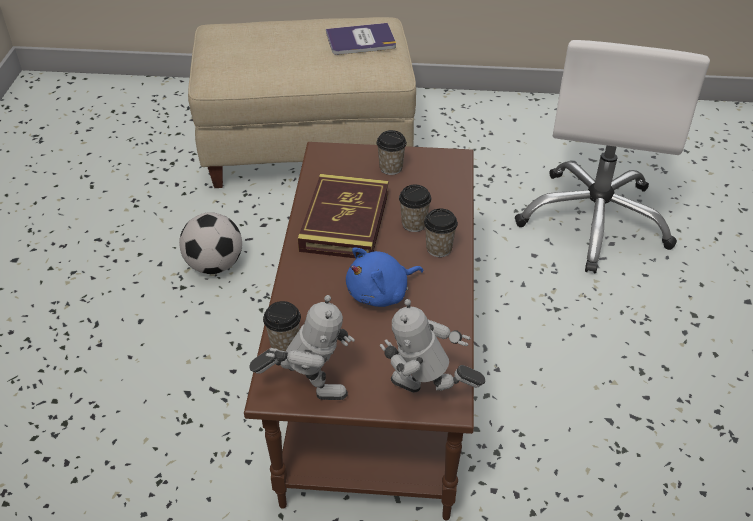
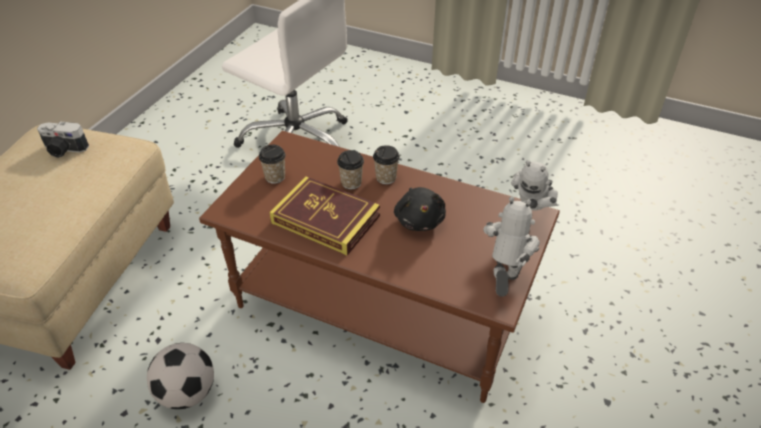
camera: 70 degrees left, 0 degrees up
(284, 344) = (451, 287): cup -> none
(361, 40) = (64, 150): book -> camera
(381, 293) = (419, 220): blue plush toy -> black plush toy

